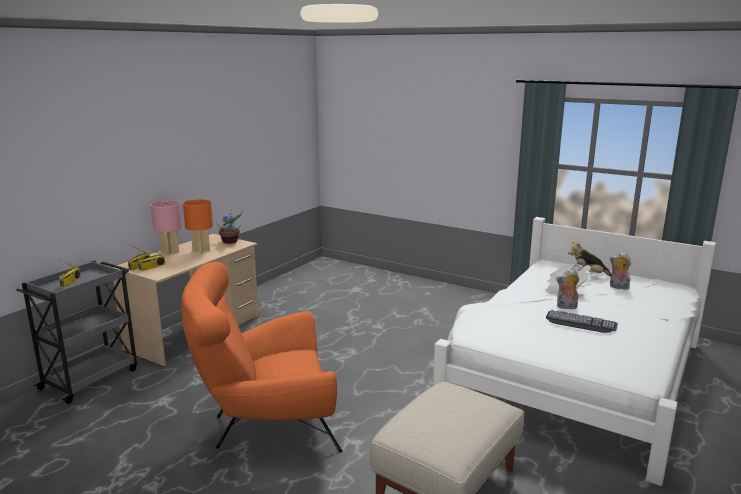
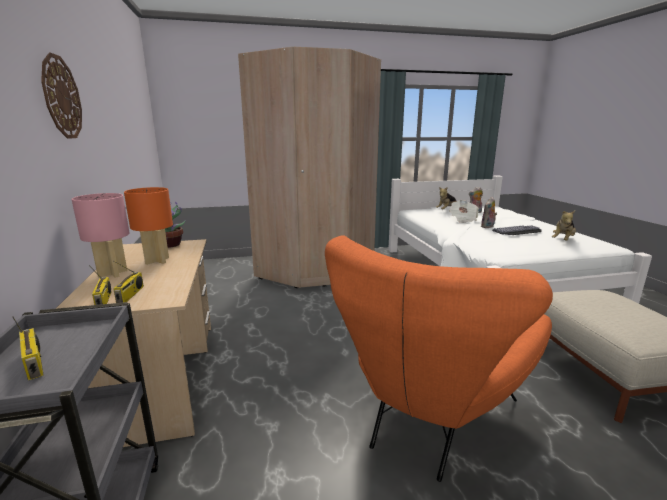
camera: 45 degrees left, 0 degrees up
(164, 140) = (61, 97): none -> wall clock
(409, 302) = (315, 271): none -> beige wardrobe
(600, 350) = (563, 240): none -> plush toy

